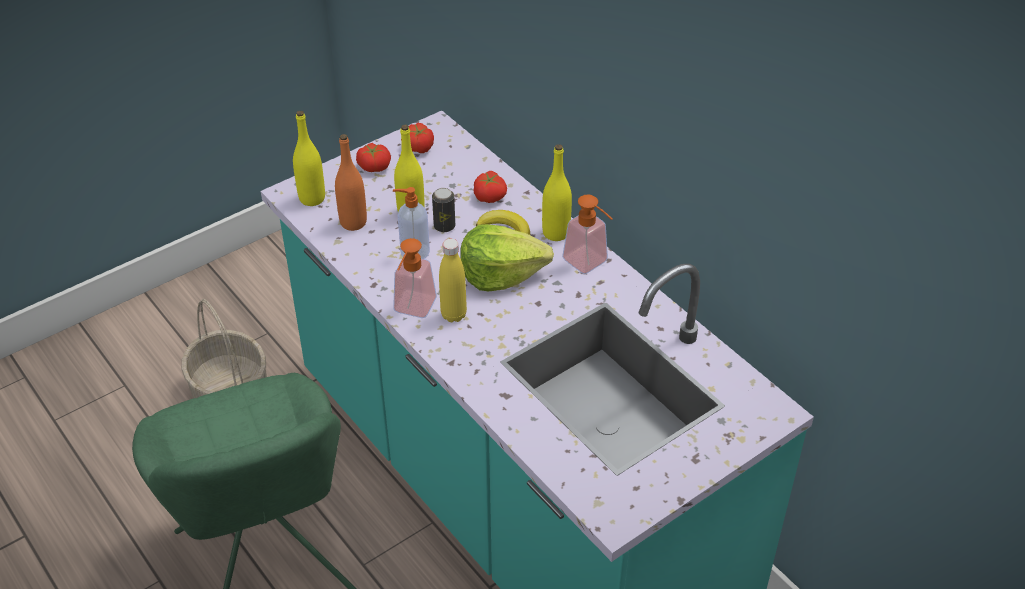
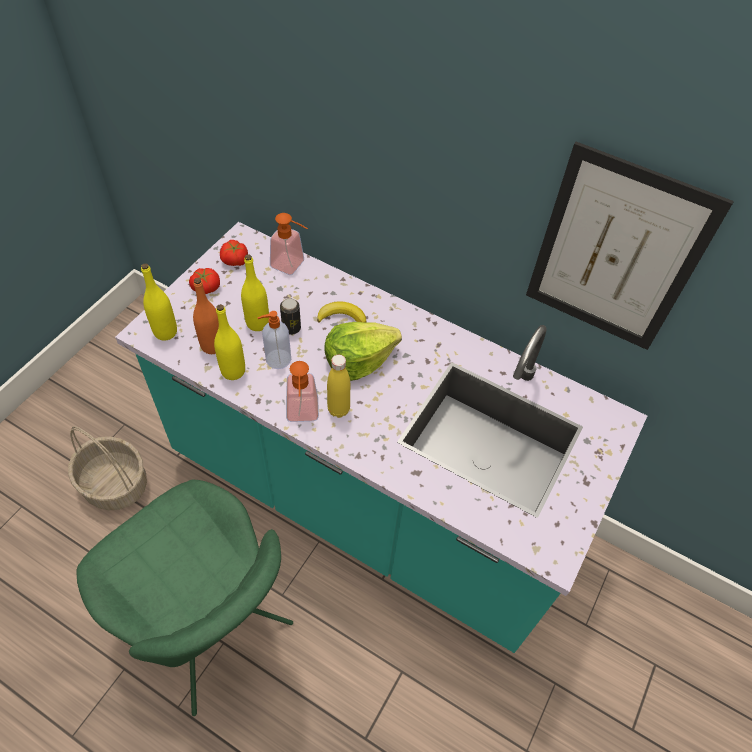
camera: 25 degrees left, 10 degrees up
(490, 196) = (315, 290): tomato -> none
(556, 233) = (383, 310): yellow bottle -> yellow bottle (233, 371)
(590, 264) = (423, 331): soap dispenser -> soap dispenser (292, 266)
(767, 189) = (615, 253): none -> picture

